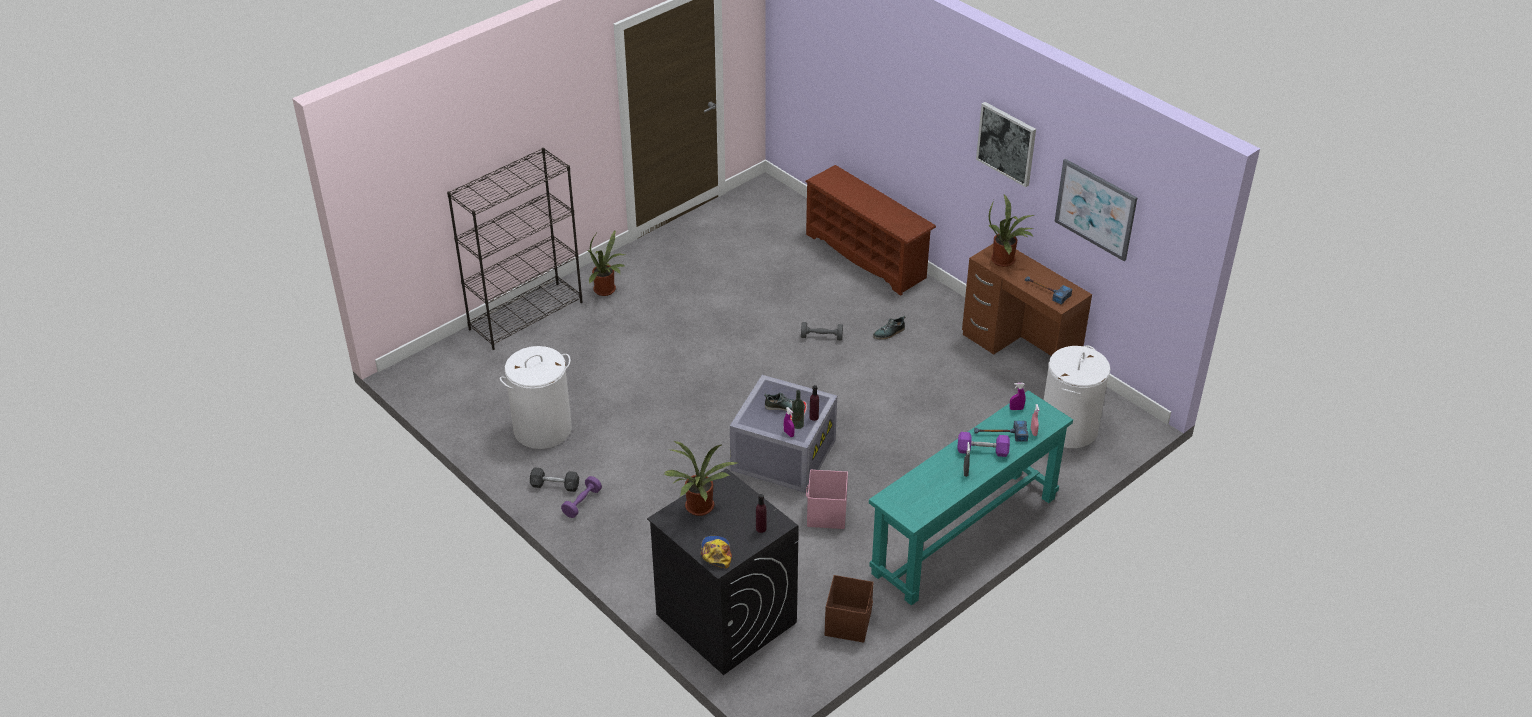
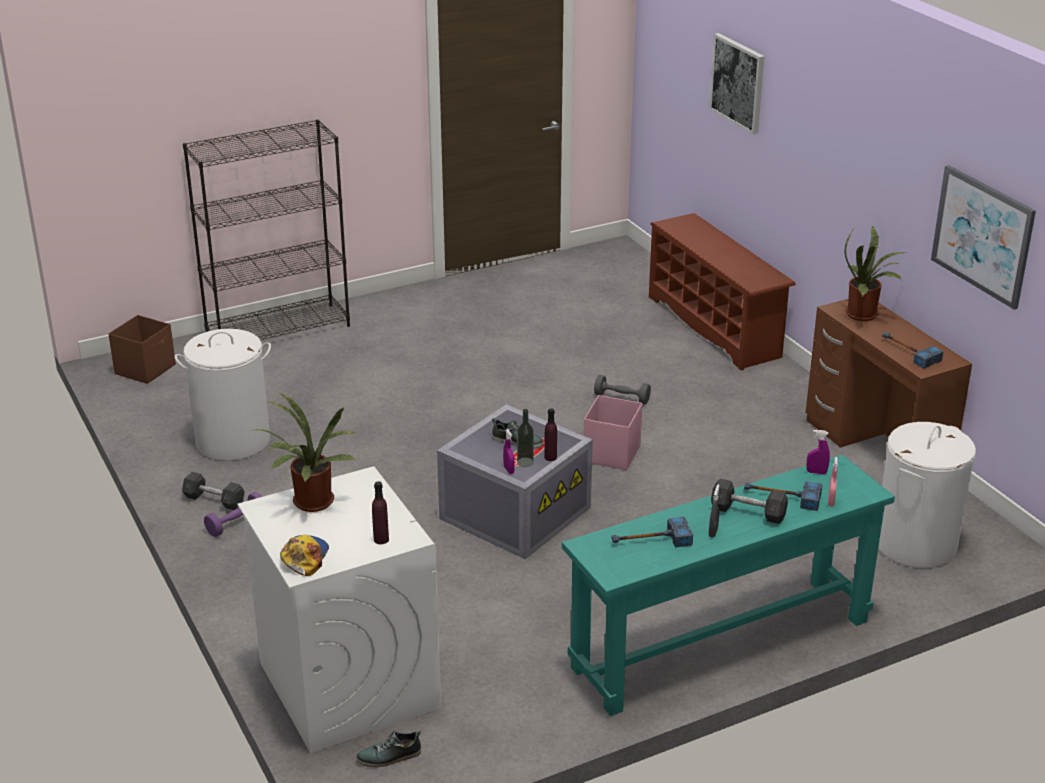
camera: 15 degrees right, 10 degrees down
(607, 290) = (384, 319): potted plant -> none
(725, 618) = (347, 684): black washing machine -> white washing machine
(826, 514) = (540, 587): pink storage box -> pink storage box (611, 454)
(848, 623) = (512, 721): brown storage box -> brown storage box (146, 369)
(889, 333) = (710, 406): shoe -> shoe (389, 757)
(927, 487) = (650, 540): none -> hammer
(982, 451) = (748, 512): purple dumbbell -> grey dumbbell
(1007, 143) = (880, 154): picture -> picture (738, 83)

